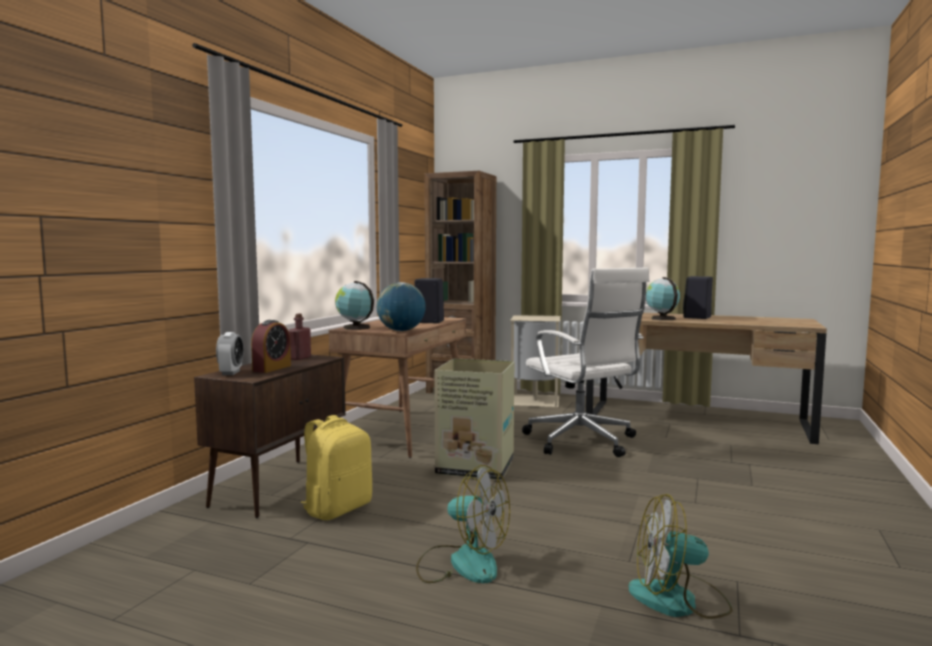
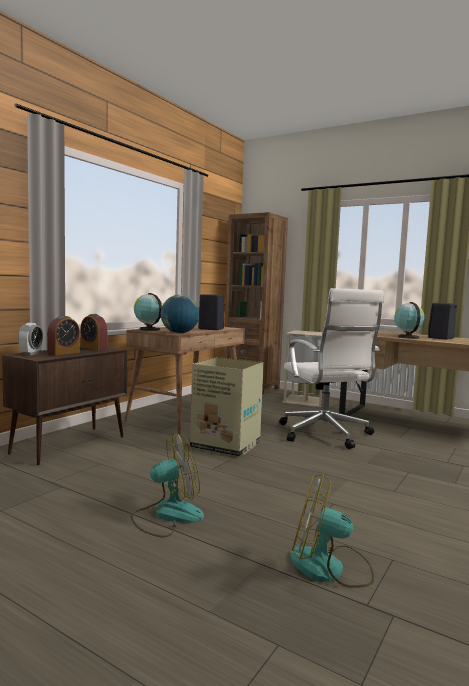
camera: 10 degrees right, 0 degrees up
(300, 358) = (93, 348): red bottle -> alarm clock
(337, 509) = (100, 465): yellow backpack -> none
(462, 563) = (167, 515): fan -> fan turned 60 degrees counterclockwise

